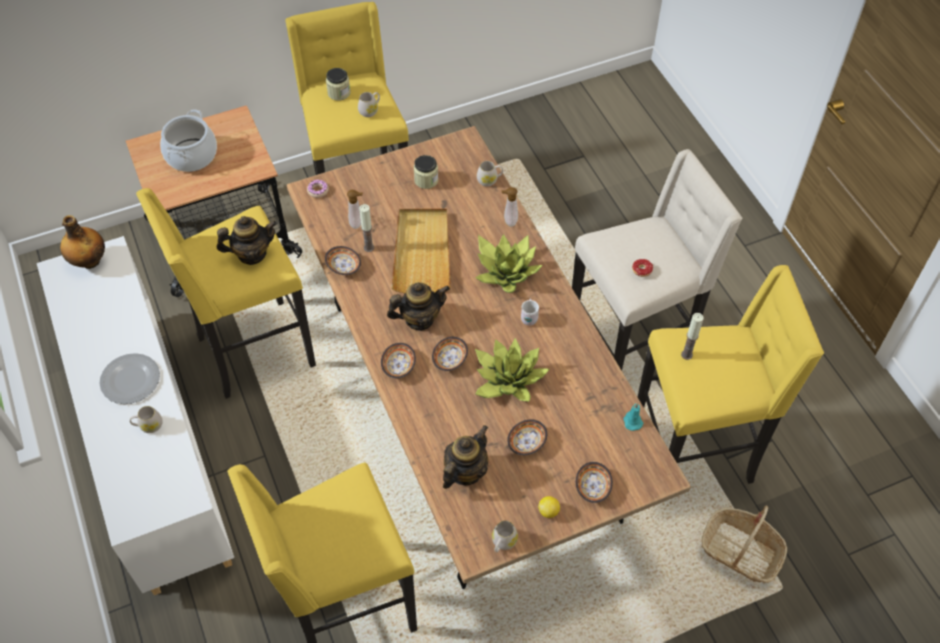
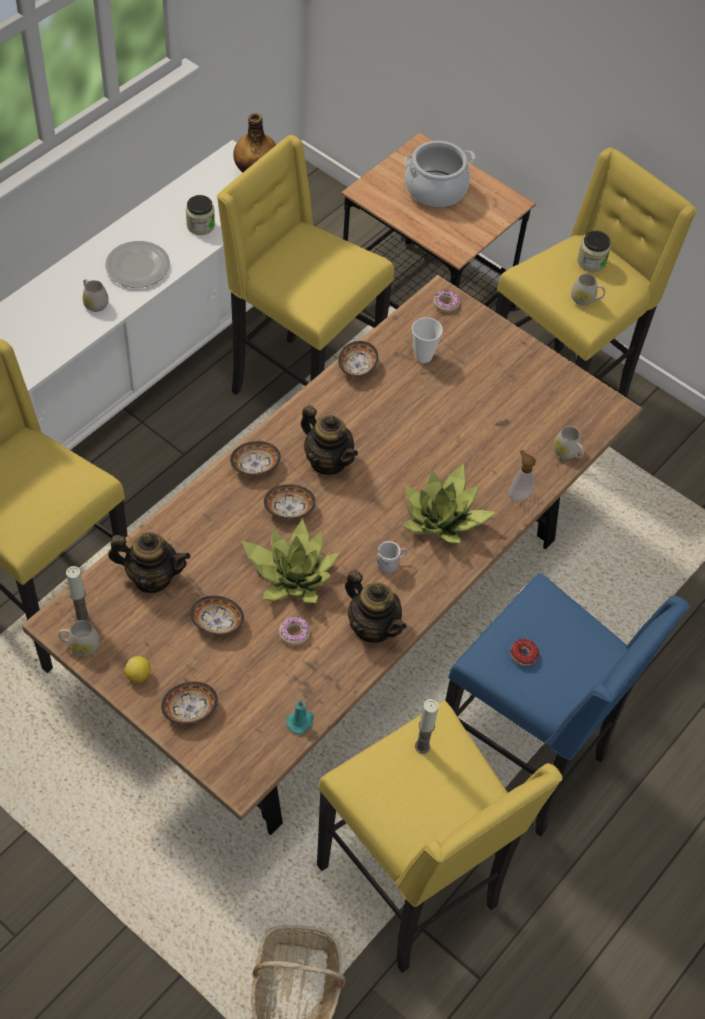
camera: 60 degrees right, 0 degrees up
(252, 254) = (320, 281): teapot -> teapot (373, 626)
(357, 224) = (423, 356): soap dispenser -> cup
(369, 247) = (397, 378): candle -> candle (82, 617)
(422, 252) = (420, 429): beige tray -> none
(426, 180) = (526, 393): jar -> jar (200, 225)
(558, 397) = (294, 633): none -> donut
(631, 347) = (524, 760): beige stool -> blue stool

